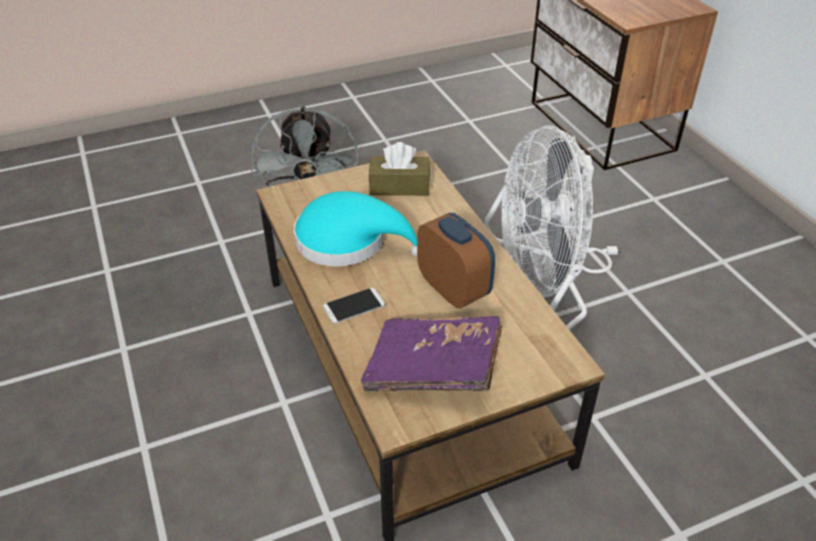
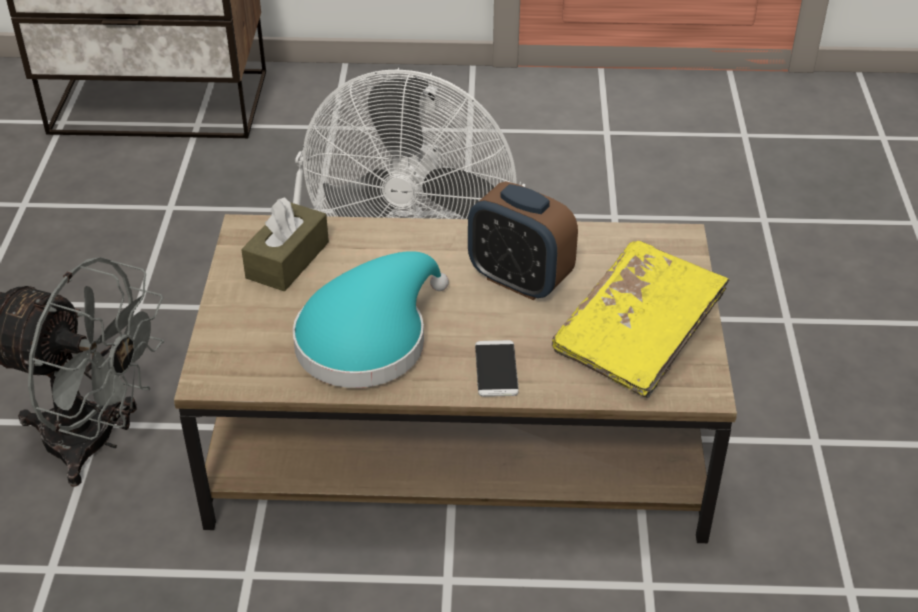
camera: 65 degrees left, 0 degrees up
(433, 369) = (637, 337): purple book -> yellow book
(453, 289) = (519, 280): alarm clock -> alarm clock turned 135 degrees counterclockwise

